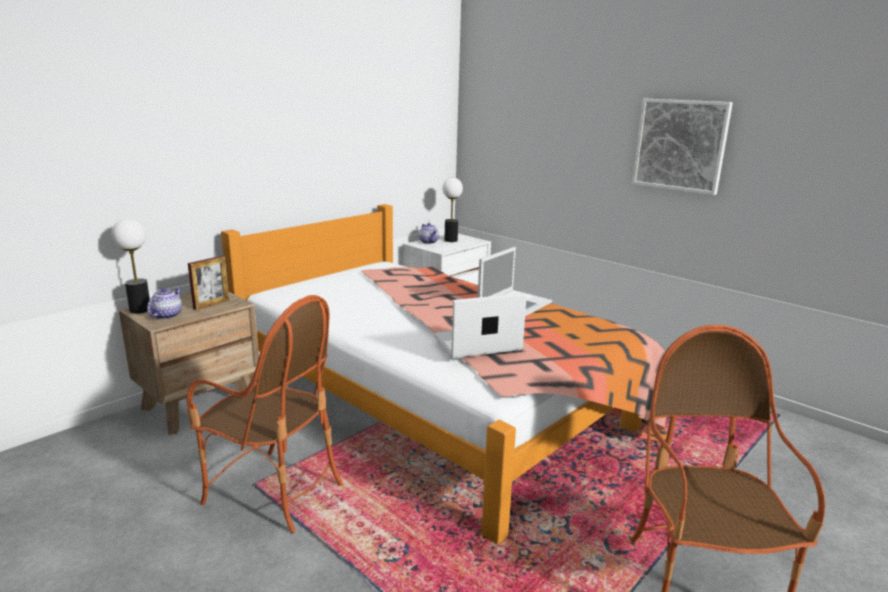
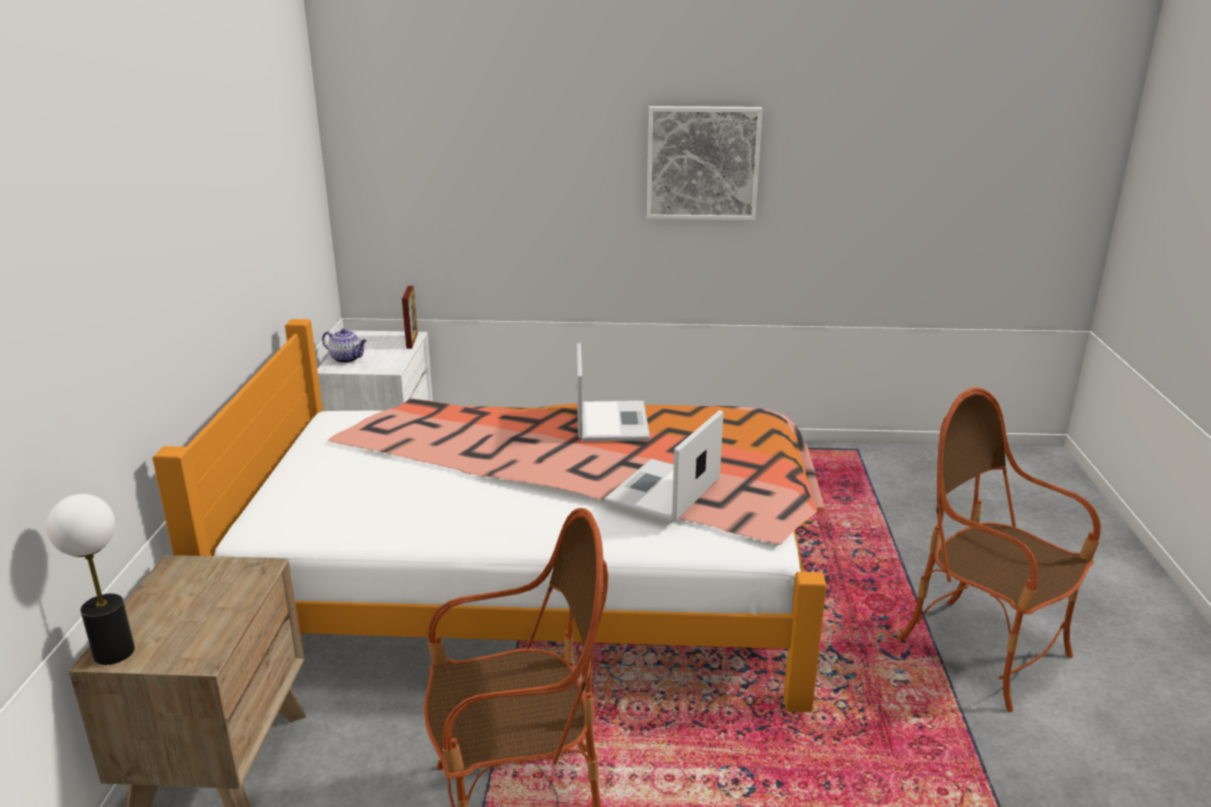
camera: 40 degrees left, 5 degrees up
(167, 315) = (185, 639): teapot -> none
(211, 304) = (221, 588): picture frame -> picture frame (412, 341)
(450, 240) = (371, 346): table lamp -> none

